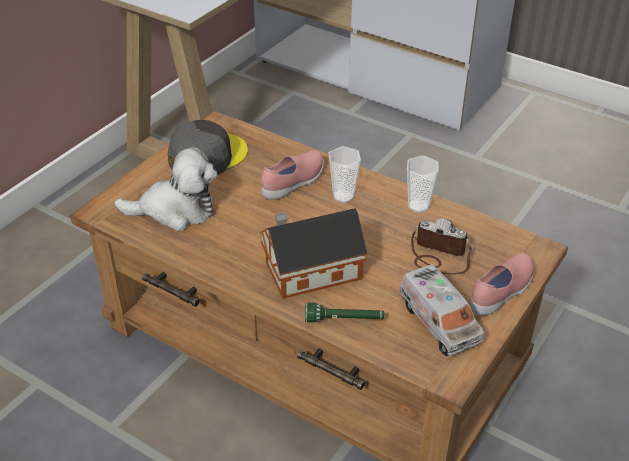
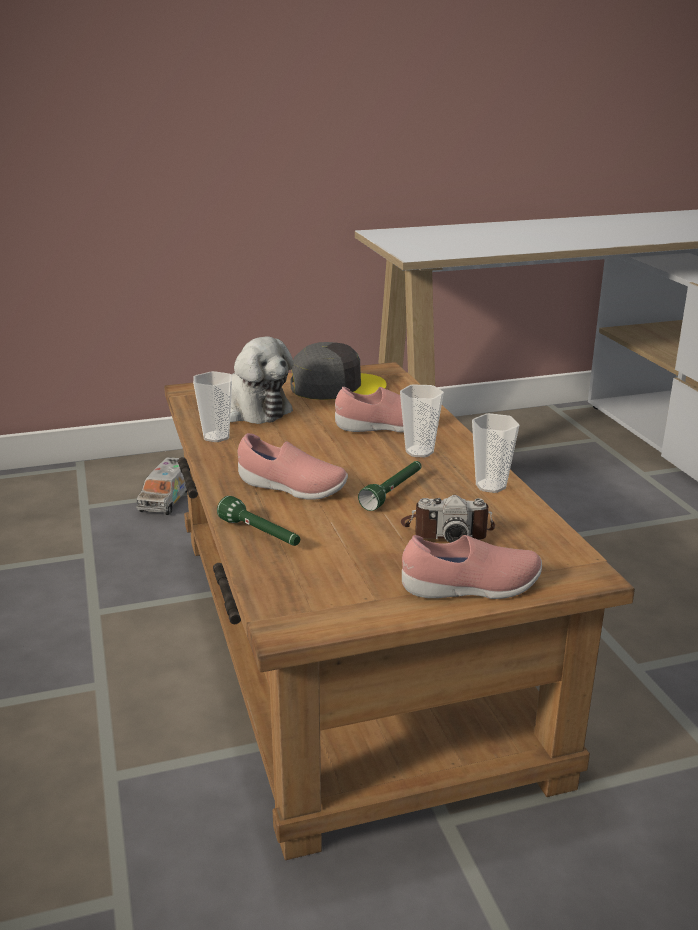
camera: 40 degrees right, 15 degrees down
(192, 250) = (216, 437): none -> cup
(309, 271) = (291, 488): toy house -> pink shoe
(373, 241) = (393, 492): none -> green flashlight
(439, 256) = (447, 530): camera -> camera turned 120 degrees clockwise
(439, 322) = (354, 579): toy truck -> toy truck (167, 498)

